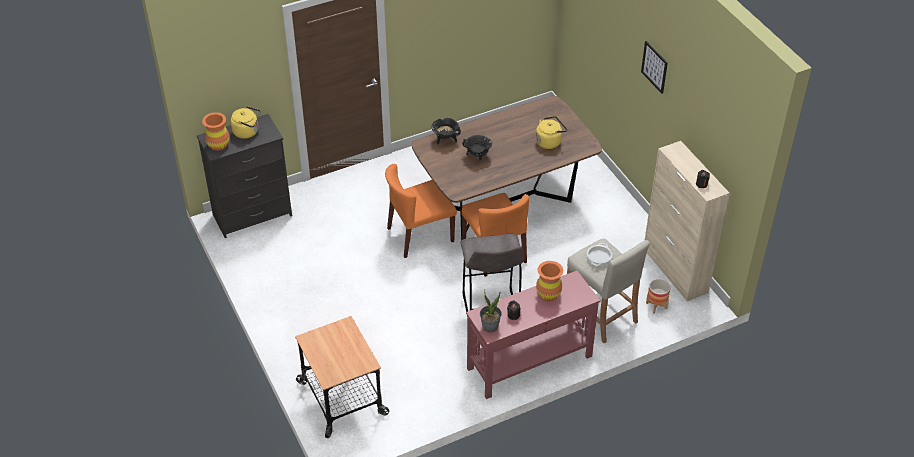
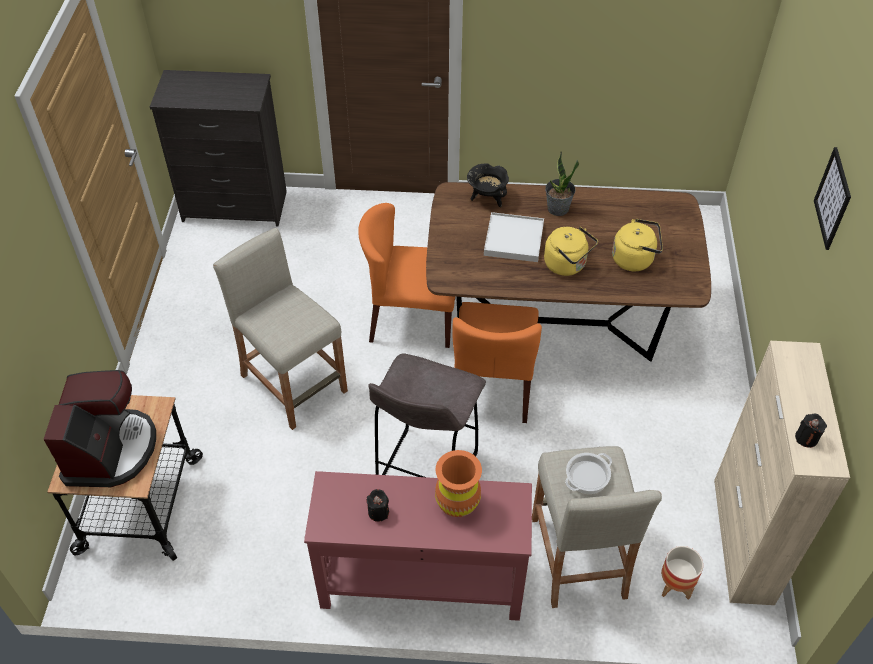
camera: 30 degrees right, 5 degrees up
(218, 145) = (177, 91): orange vase -> none
(247, 132) = (225, 88): yellow kettle -> yellow kettle (567, 265)
(339, 355) = (110, 450): none -> coffee machine
(378, 298) = (293, 383): none -> beige stool
(477, 156) = (513, 240): black cooking pot -> white tray
(490, 326) = (330, 513): potted plant -> potted plant (558, 209)

